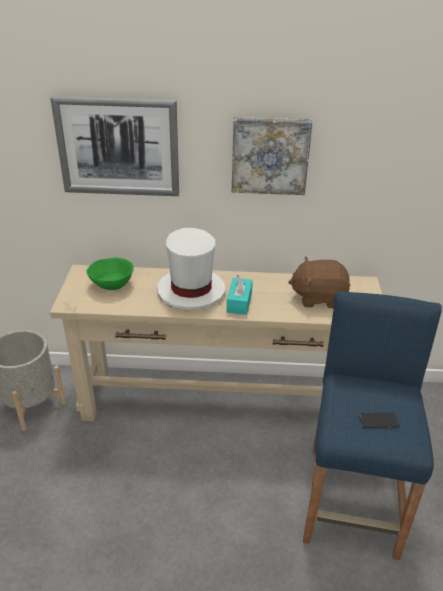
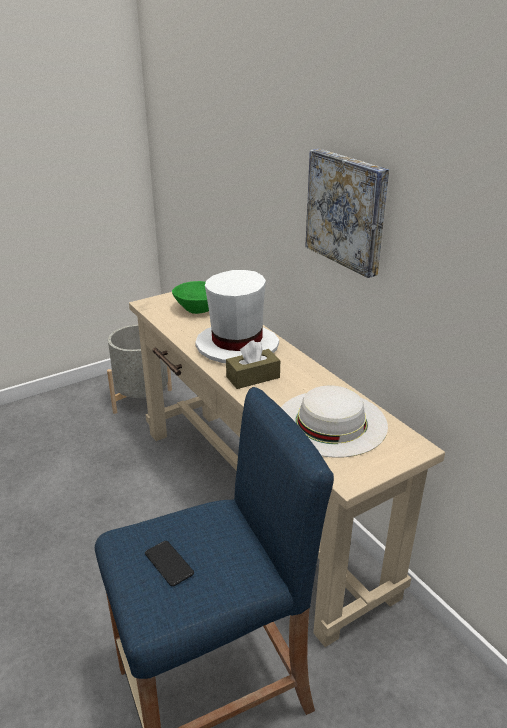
camera: 55 degrees right, 5 degrees down
(118, 147) = (239, 164): picture -> none
(239, 302) = (253, 377): turquoise tissue box -> brown tissue box
(318, 297) = (331, 422): brown plush toy -> white hat

